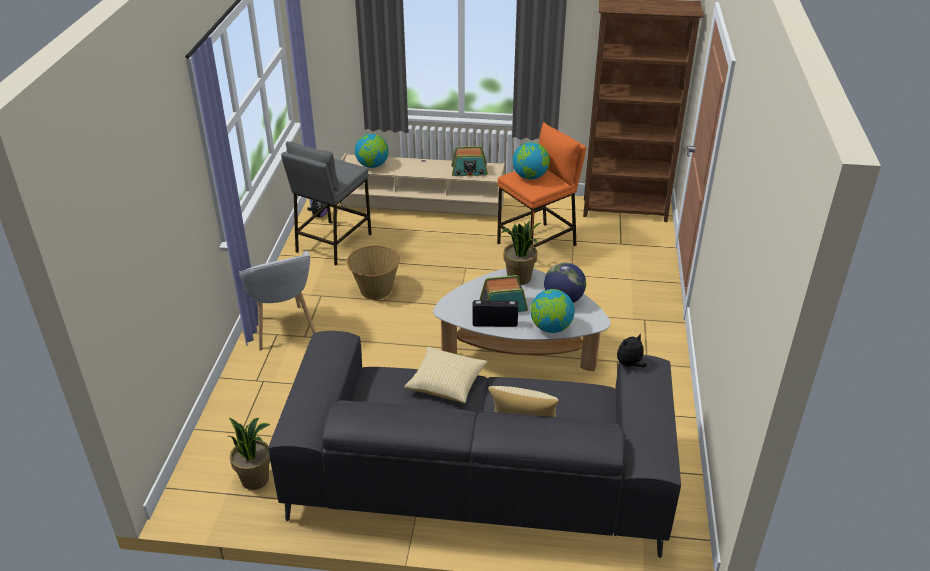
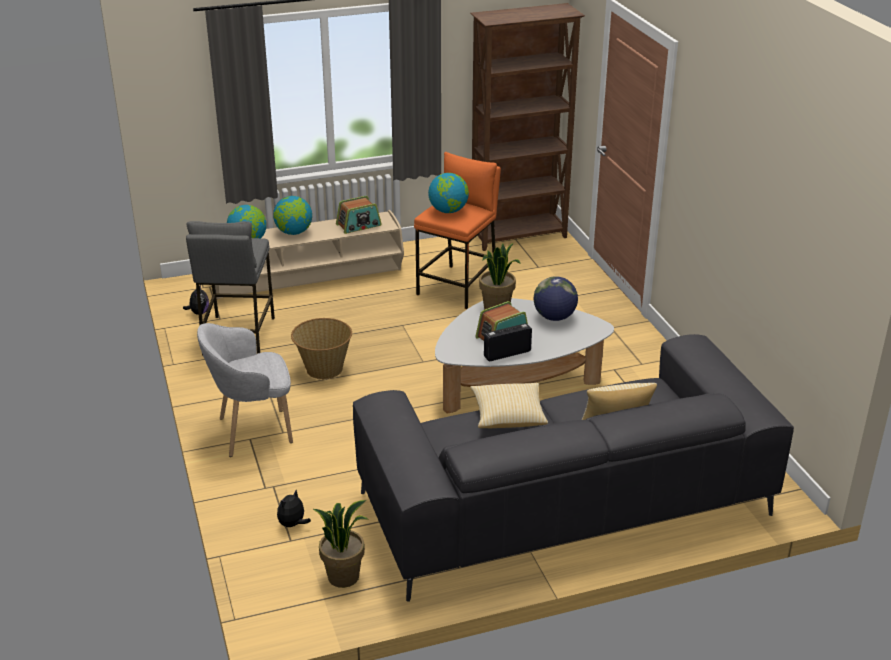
camera: 25 degrees left, 5 degrees down
(282, 329) = (252, 432): grey armchair -> grey armchair turned 120 degrees clockwise
(550, 327) = (562, 344): globe -> globe (293, 232)
(629, 364) = (677, 346): plush toy -> plush toy (293, 524)

